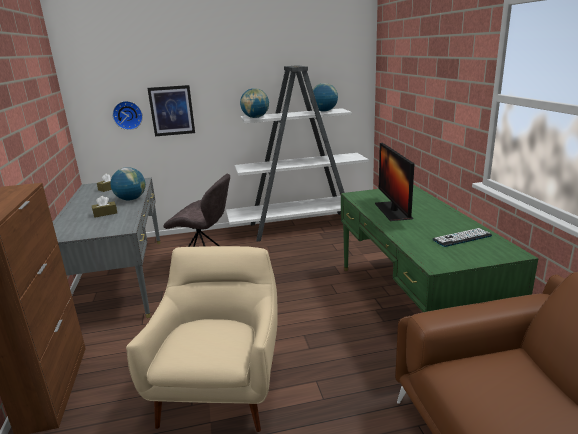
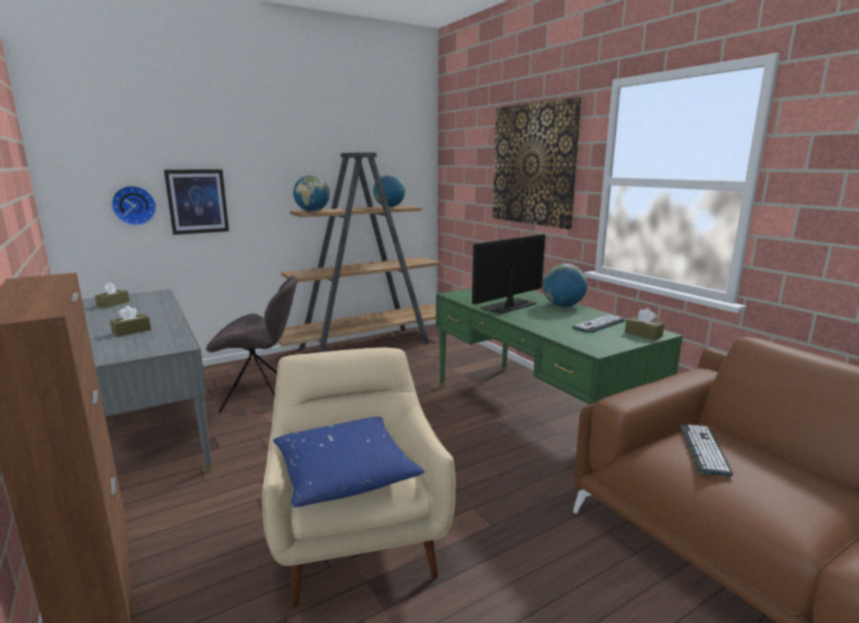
camera: 20 degrees left, 5 degrees down
(131, 199) = (159, 313): globe -> globe (563, 306)
(195, 343) = (345, 474): none -> blue pillow
(303, 226) = (367, 345): white bookcase -> brown bookcase
(393, 211) = (508, 306): monitor -> monitor turned 75 degrees clockwise
(441, 76) = (533, 165): none -> picture
(497, 253) = (643, 334): none -> brown tissue box
(497, 376) = (704, 449): none -> keyboard

